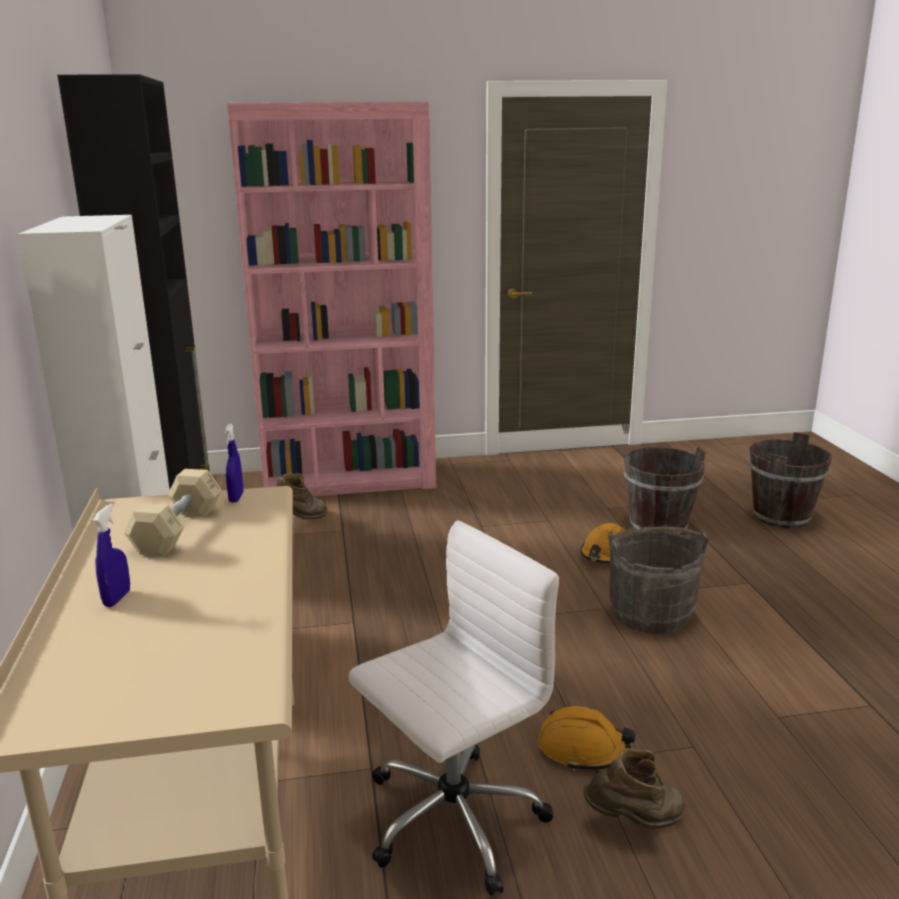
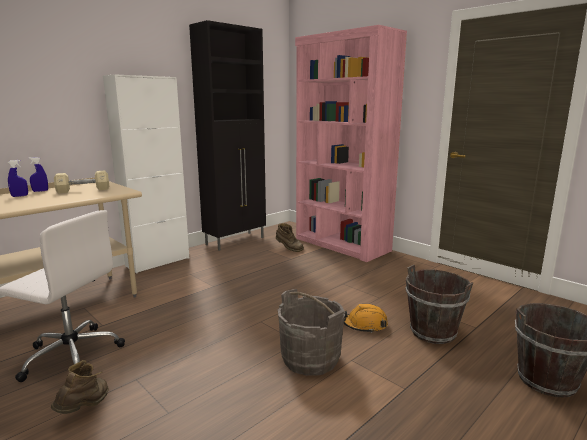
camera: 55 degrees right, 5 degrees down
(236, 498) = (120, 189): blue spray bottle -> blue spray bottle (40, 191)
(583, 749) = (144, 374): orange hard hat -> none
(635, 821) = (85, 408): brown boot -> brown boot turned 120 degrees counterclockwise

